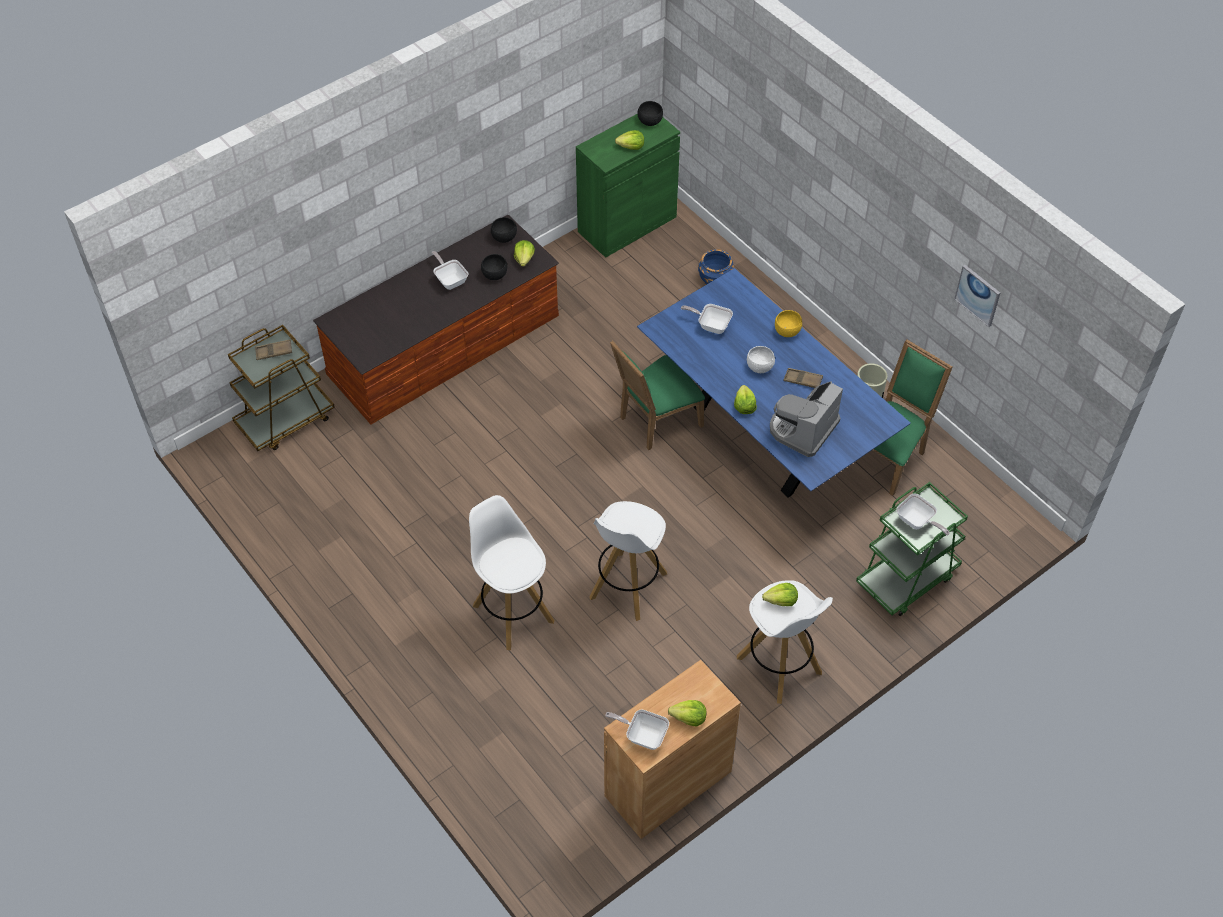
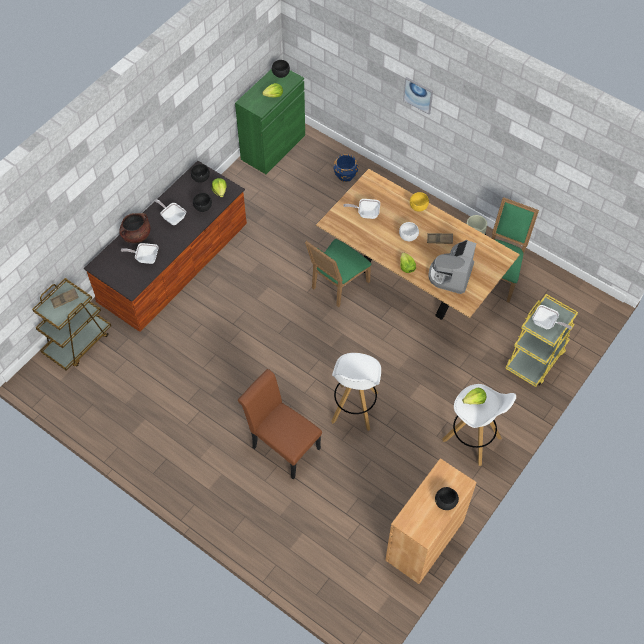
camera: 15 degrees left, 5 degrees up
(395, 293) = (136, 235): none -> brown cooking pot
(512, 612) = (282, 445): white stool -> brown chair
(643, 735) = (419, 522): frying pan -> frying pan (145, 258)
(689, 718) = (446, 502): lettuce -> black bowl
(763, 435) = (411, 279): blue dining table -> brown dining table
(906, 579) = (535, 358): green cart -> yellow cart
(978, 295) = (552, 159): picture -> picture (418, 95)

